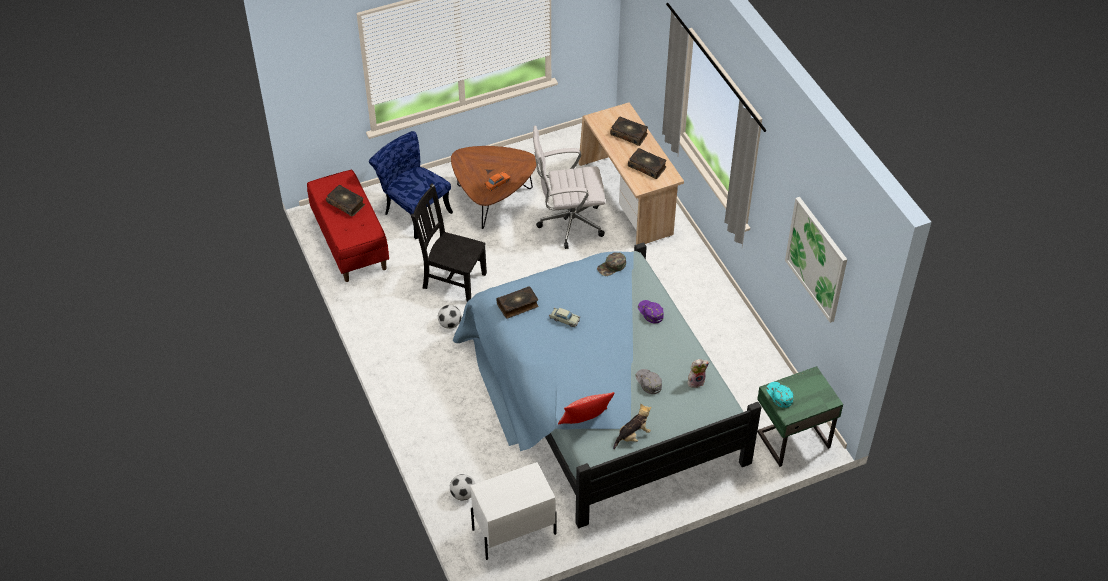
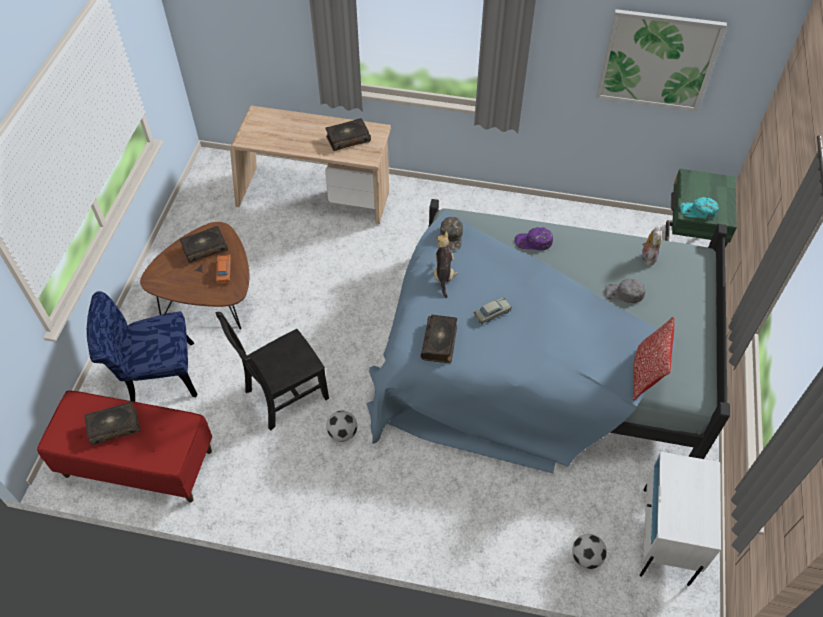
camera: 55 degrees left, 5 degrees up
(568, 224) = (302, 258): white office chair -> none
(629, 134) = (292, 128): book -> book (204, 248)
(633, 436) = (687, 345): plush toy -> plush toy (443, 275)

